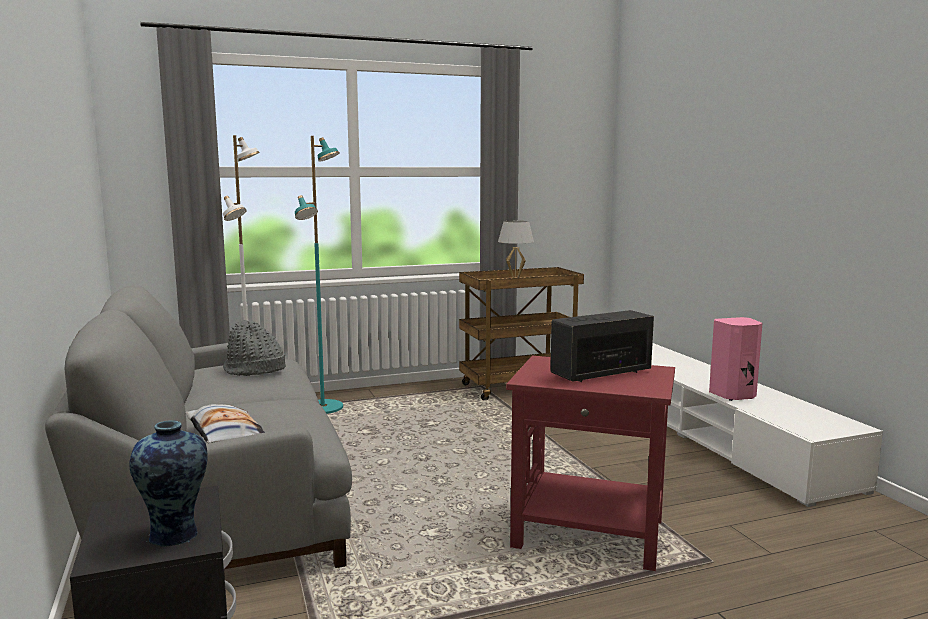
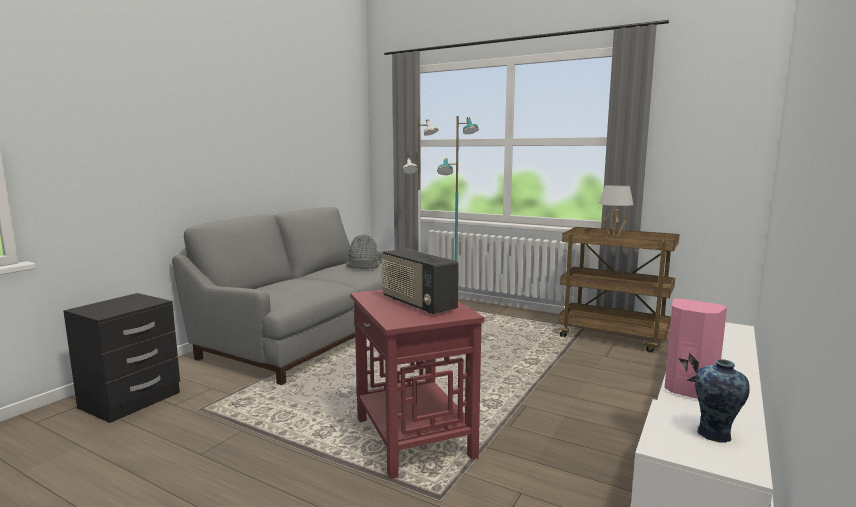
camera: 50 degrees right, 0 degrees up
(175, 535) = (110, 310): vase -> vase (715, 435)
(224, 433) = (266, 289): pillow -> none
(601, 373) = (417, 304): radio -> radio turned 150 degrees counterclockwise

